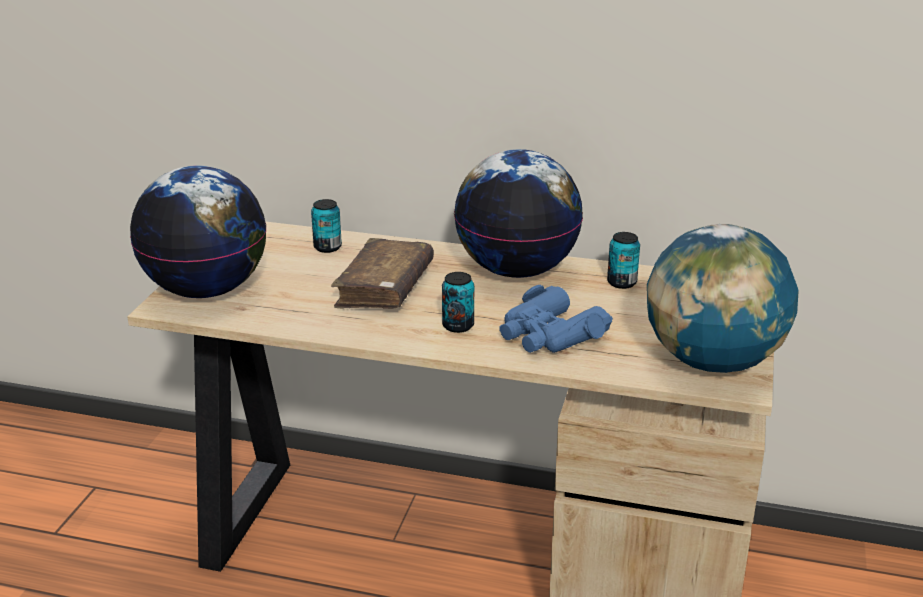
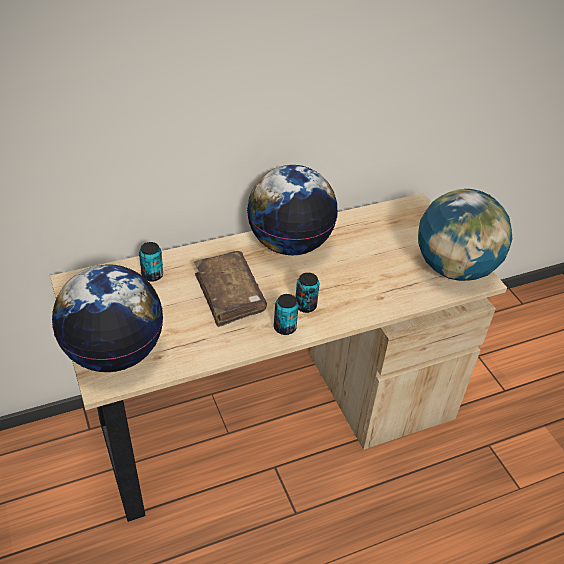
camera: 40 degrees left, 15 degrees up
(549, 335) = (360, 289): blue binoculars -> none
(621, 283) = (354, 229): can -> can (285, 327)

